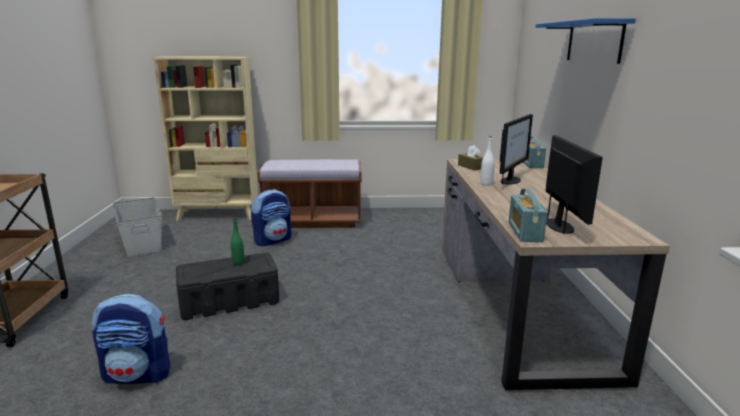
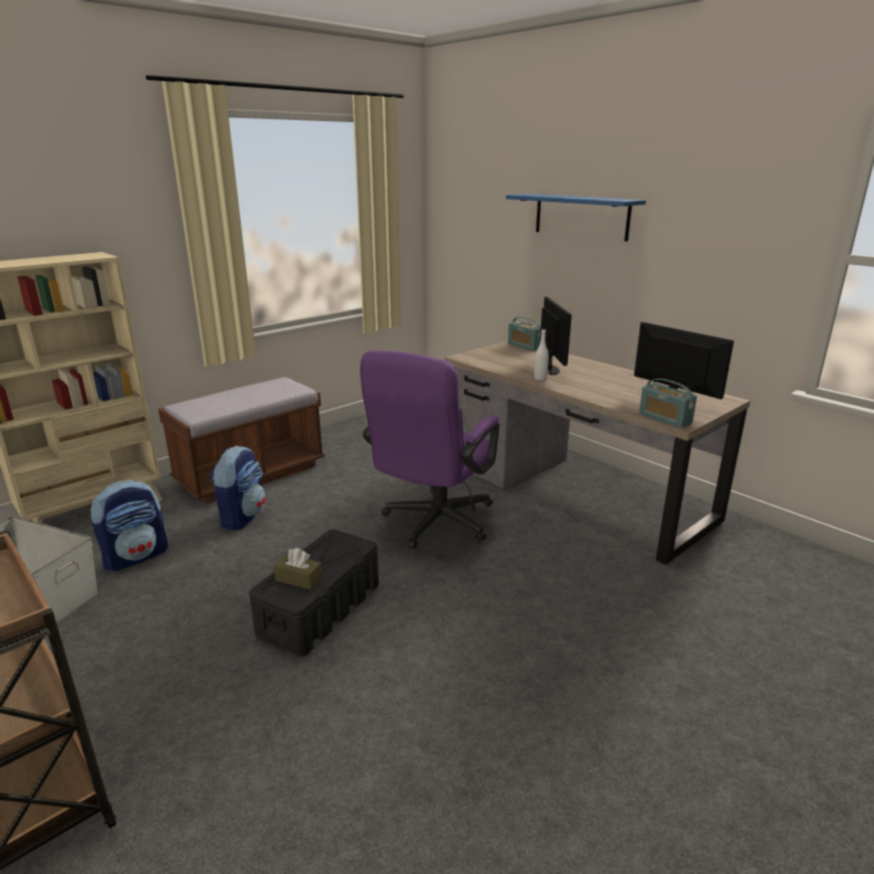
camera: 40 degrees left, 5 degrees up
(138, 374) = (362, 737): backpack -> backpack (136, 556)
(238, 262) = (323, 554): green bottle -> none
(368, 285) = (433, 525): none -> purple office chair
(471, 167) = (486, 361): brown tissue box -> brown tissue box (299, 579)

